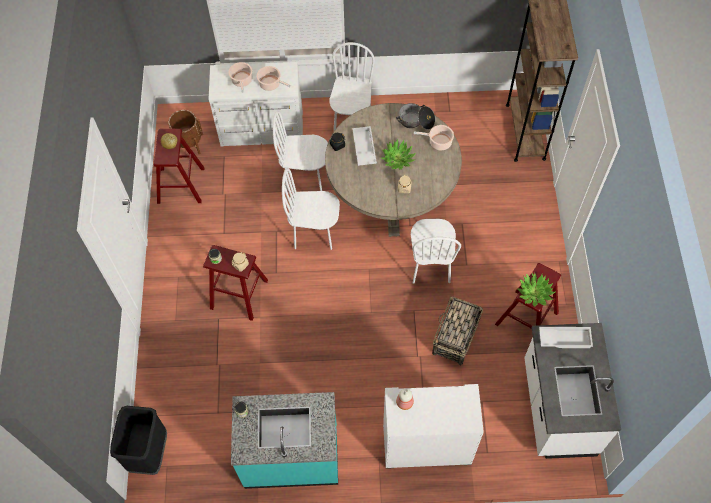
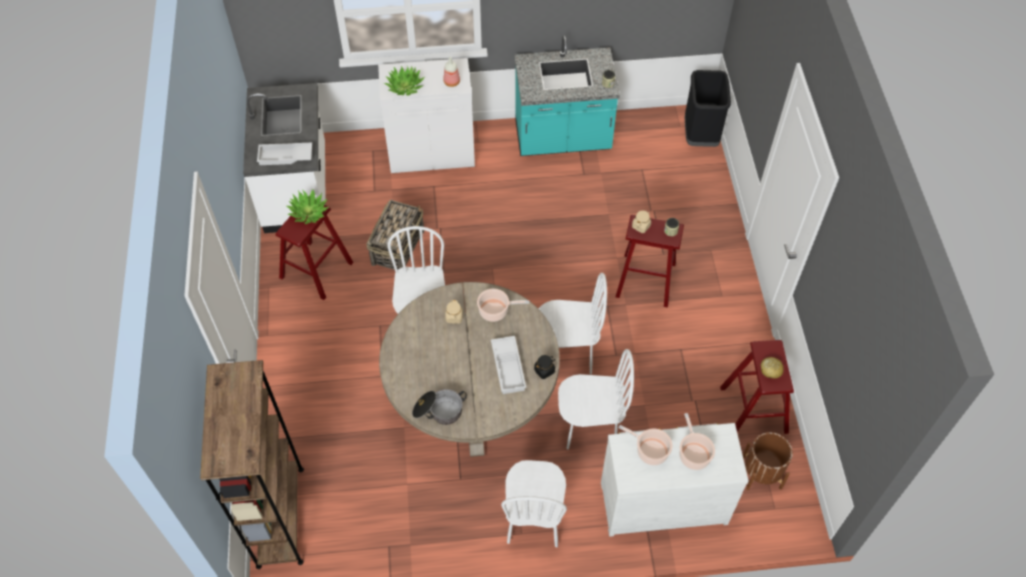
camera: 175 degrees right, 5 degrees down
(398, 159) = (463, 355): potted plant -> potted plant (405, 86)
(438, 142) = (408, 381): cooking pot -> cooking pot (495, 311)

